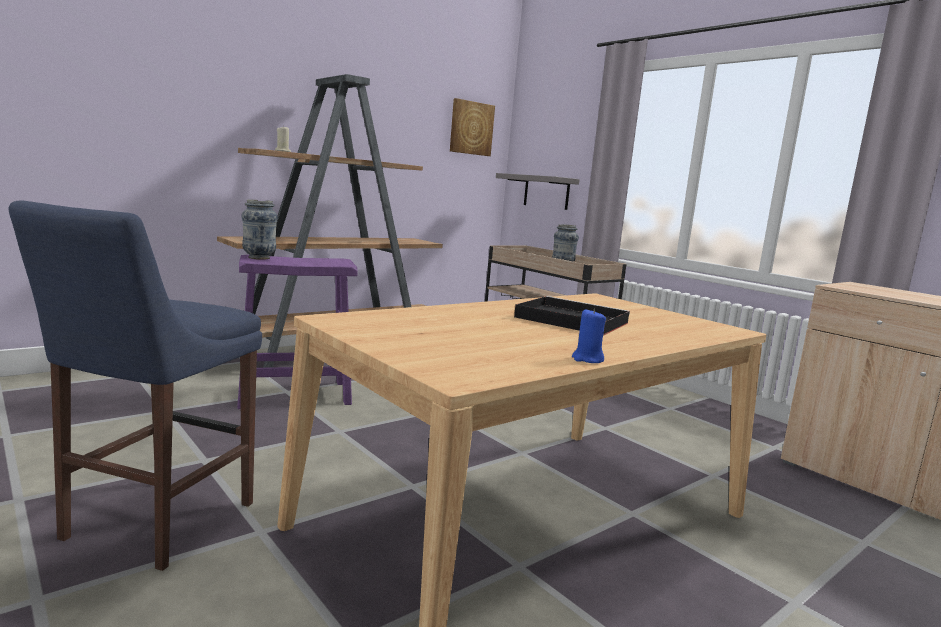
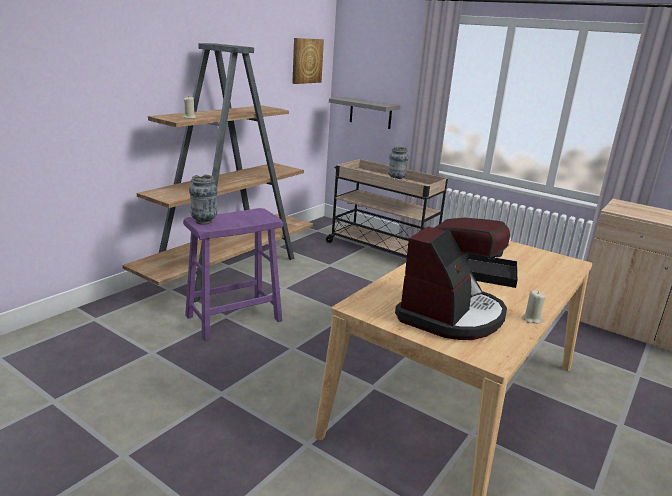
camera: 15 degrees left, 10 degrees up
(153, 524) = (235, 454): blue stool -> none
(460, 340) = (451, 315): none -> coffee machine
(587, 359) = (531, 319): blue candle -> beige candle

